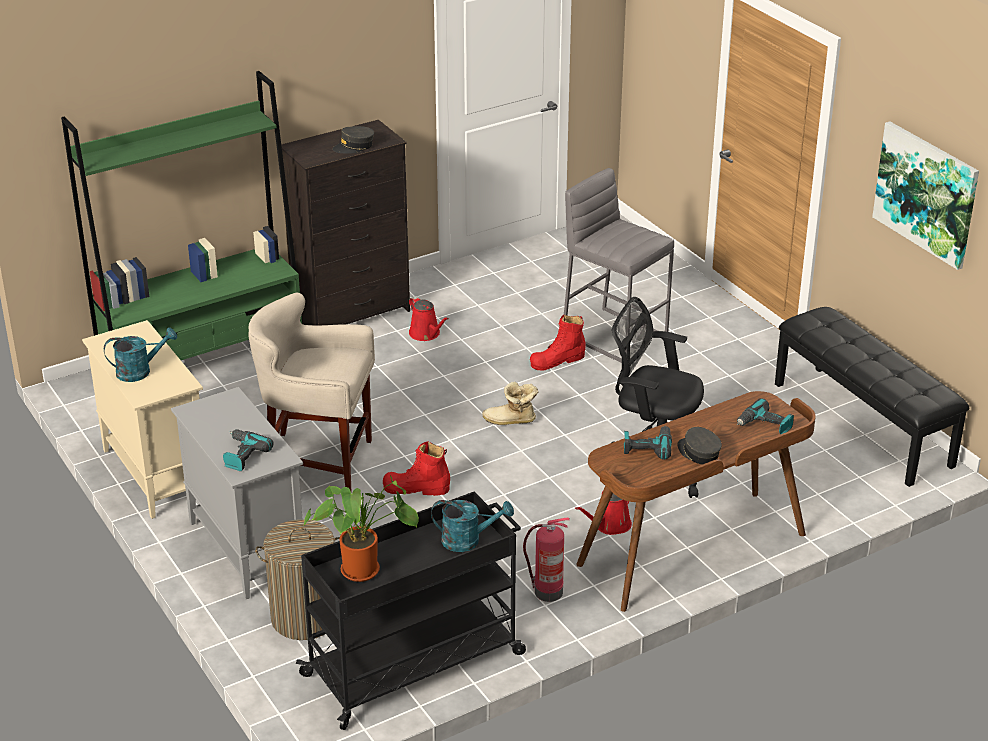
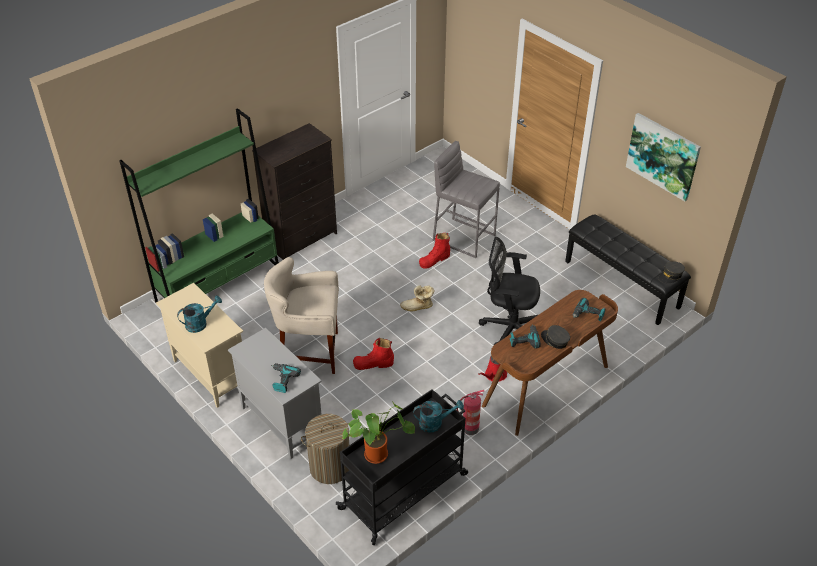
camera: 10 degrees left, 10 degrees up
(354, 146) = (300, 146): grey cap -> grey cap (670, 276)
(426, 334) = (351, 249): red watering can -> none

